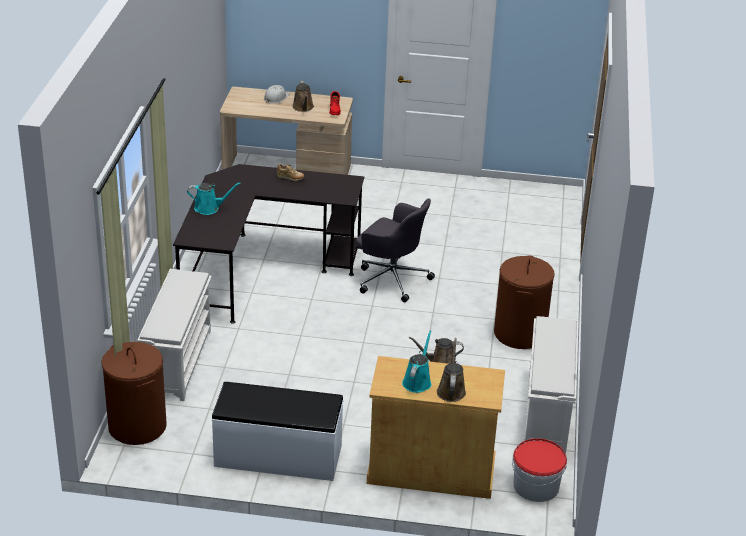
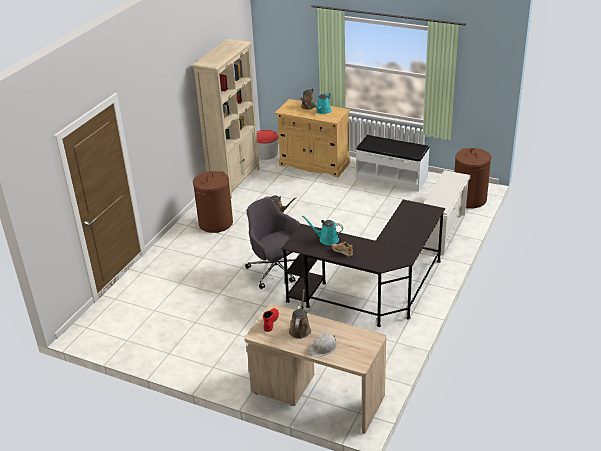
camera: 160 degrees left, 0 degrees up
(209, 208) = (414, 232): turquoise watering can -> turquoise watering can (326, 239)
(547, 413) = (235, 181): white shoe rack -> beige bookcase

